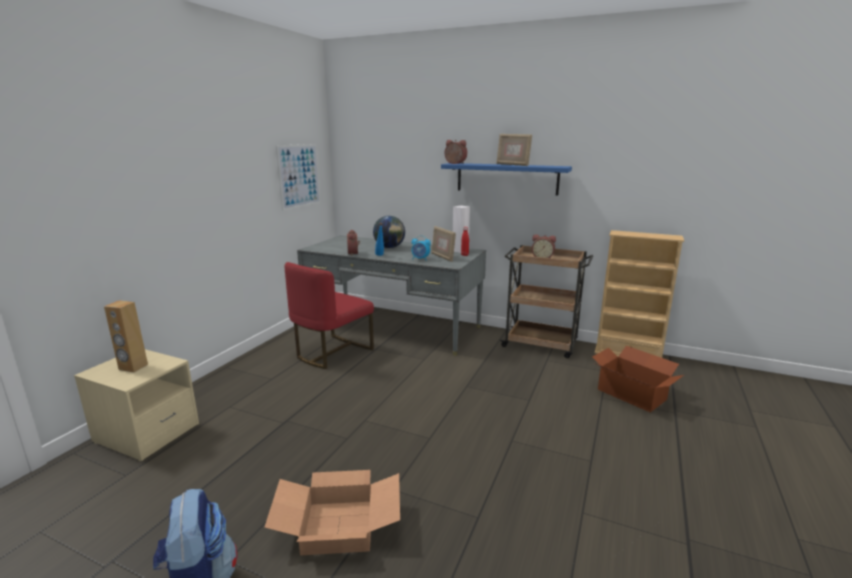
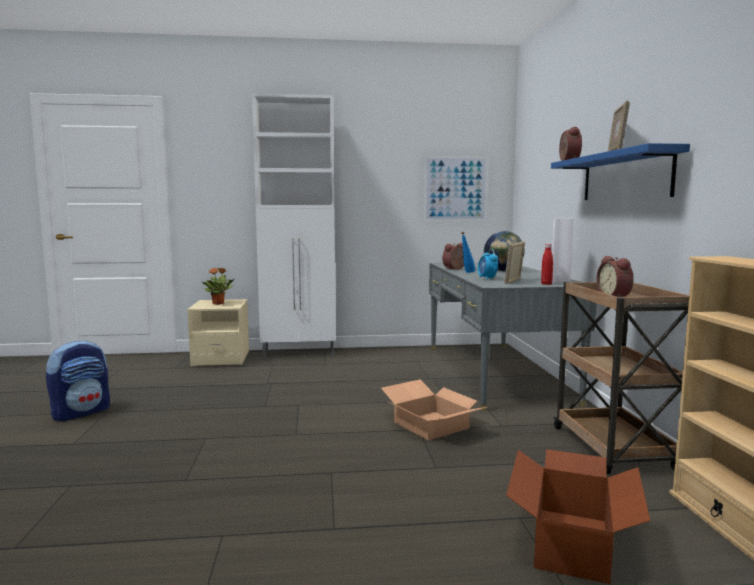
camera: 60 degrees right, 10 degrees down
(133, 367) = (218, 303): brown speaker -> potted plant
(218, 383) = (300, 354): none -> white cabinet
(332, 352) = (398, 367): red chair -> none
(337, 528) = (148, 431): cardboard box -> cardboard box (429, 425)

